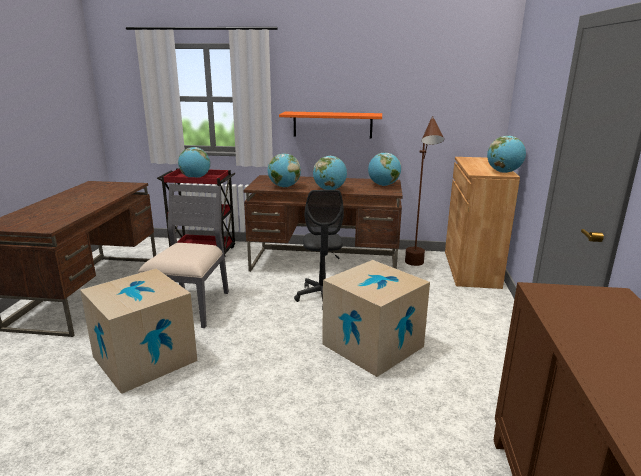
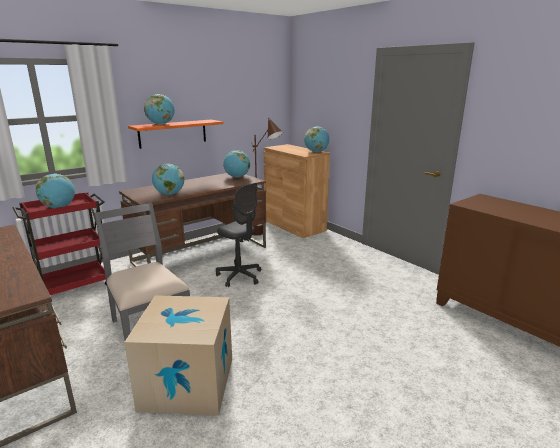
camera: 45 degrees left, 0 degrees up
(329, 190) = (210, 188): globe -> globe (161, 124)
(373, 345) = (318, 290): cardboard box -> none

